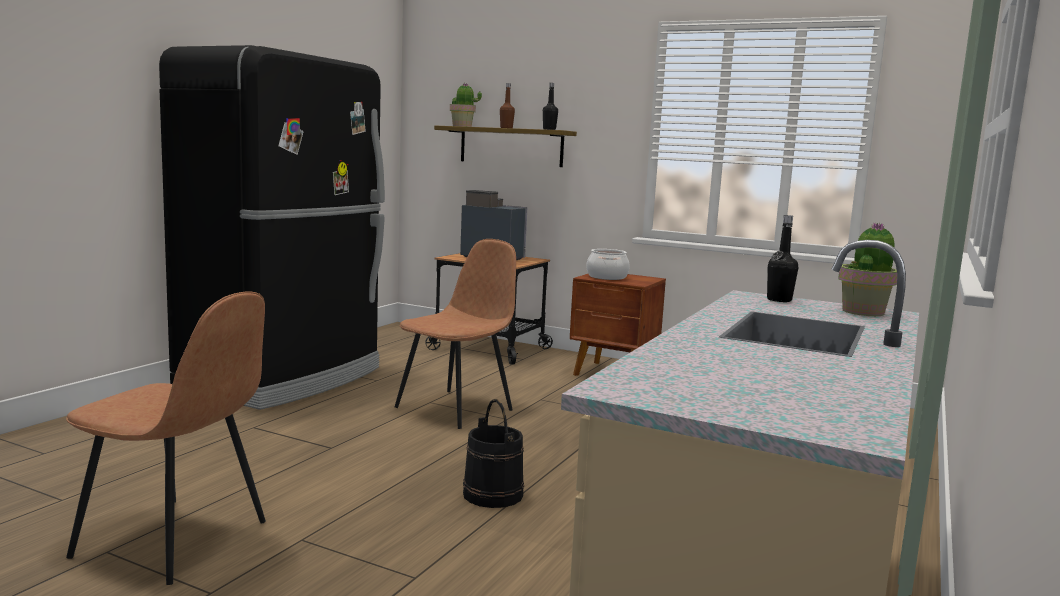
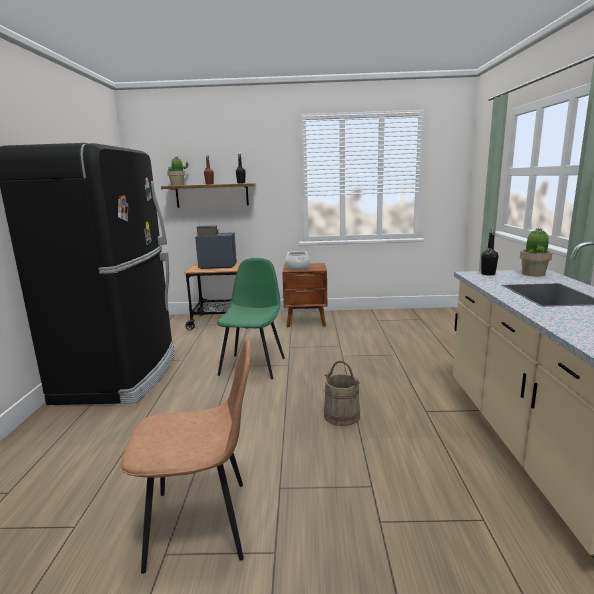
camera: 25 degrees left, 5 degrees up
(456, 408) = (253, 366): brown chair -> green chair
(492, 494) = (341, 416): black bucket -> beige bucket

